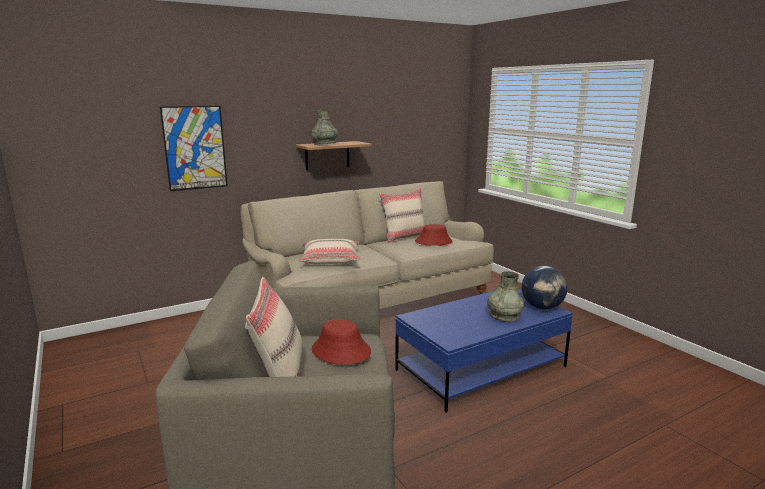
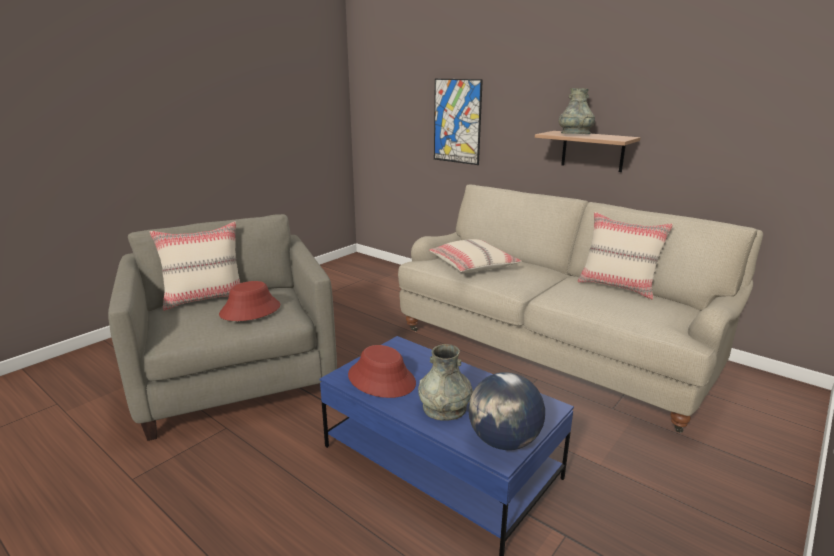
camera: 70 degrees right, 5 degrees up
(433, 242) = (619, 305): red hat -> red hat (382, 379)

